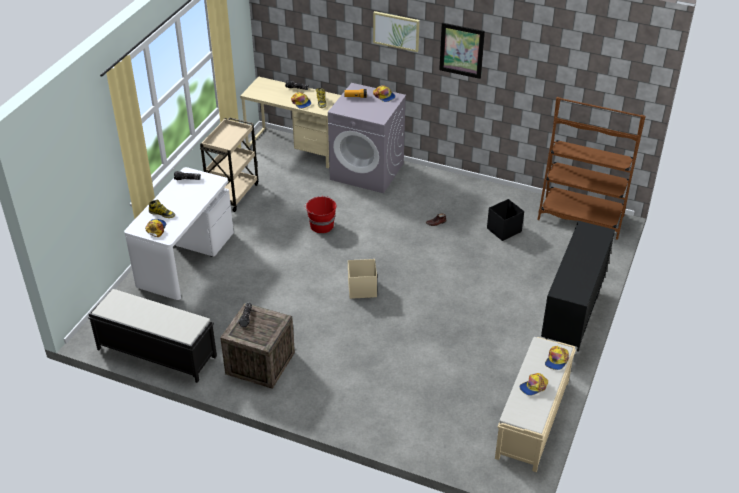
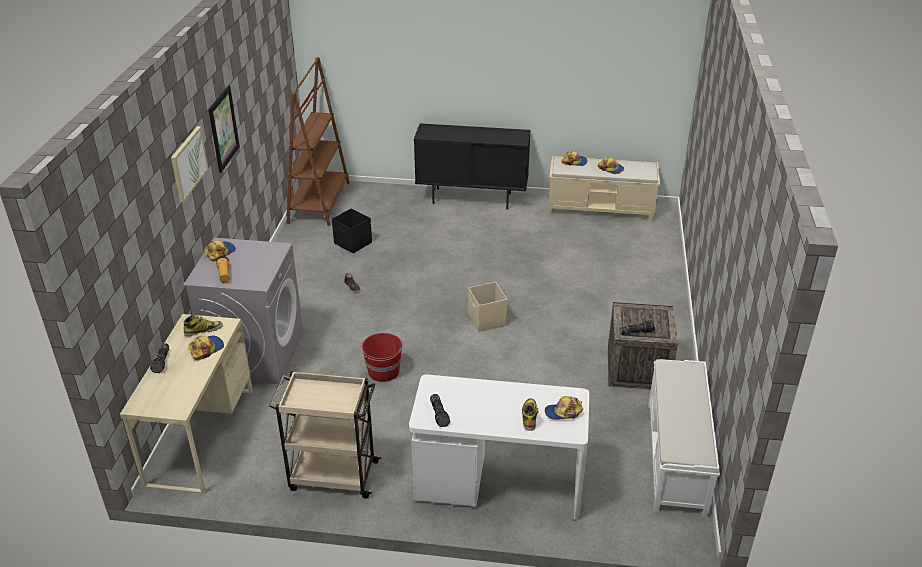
camera: 105 degrees left, 5 degrees down
(156, 352) = (676, 458): black bench -> white bench

